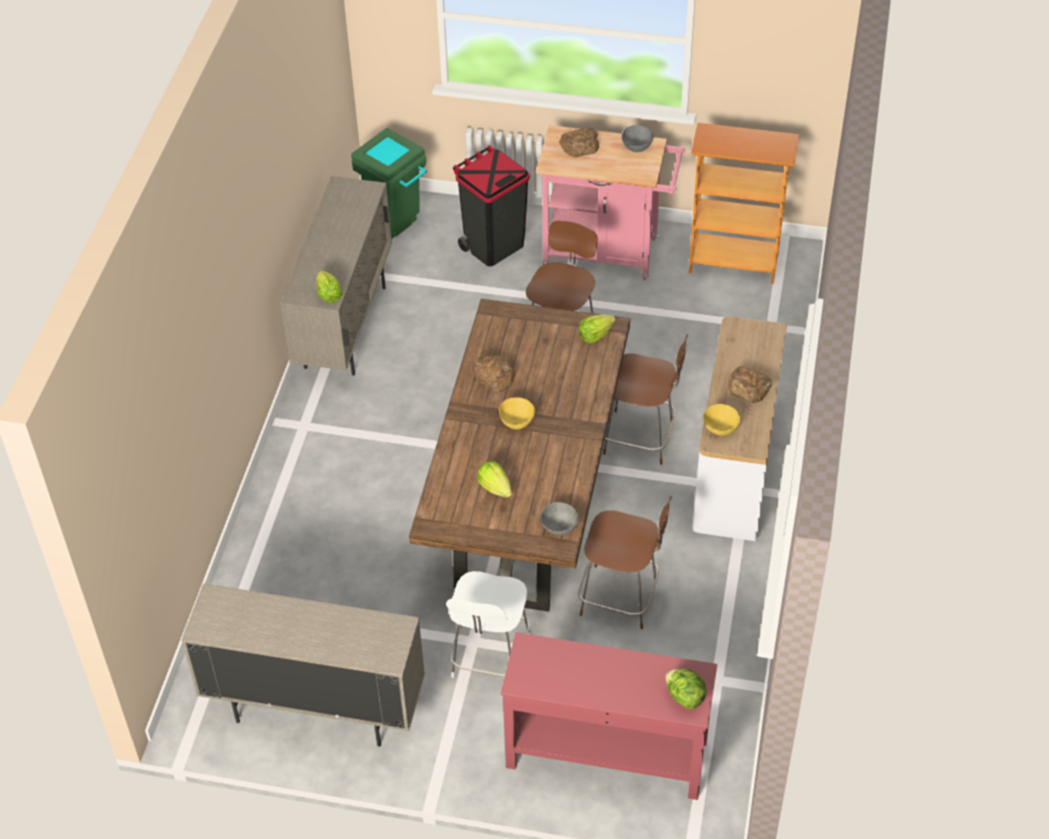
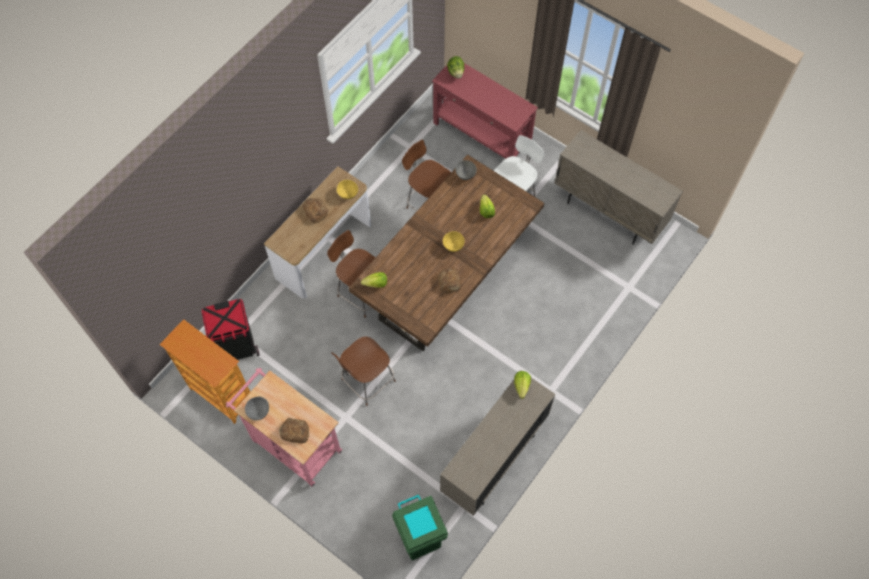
camera: 155 degrees left, 15 degrees up
(493, 246) = (363, 487): black trash can -> black trash can (237, 348)

